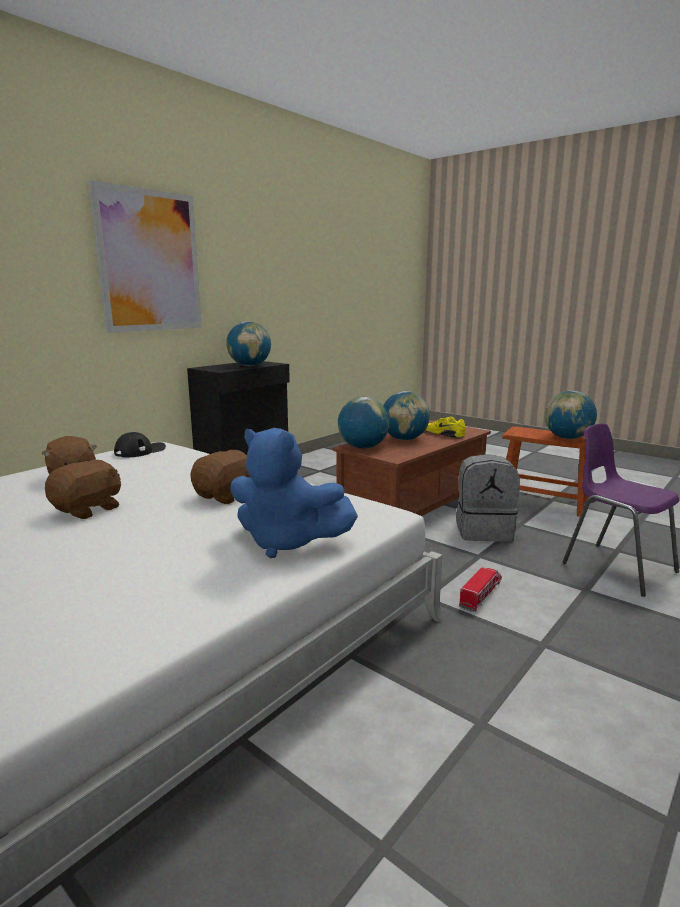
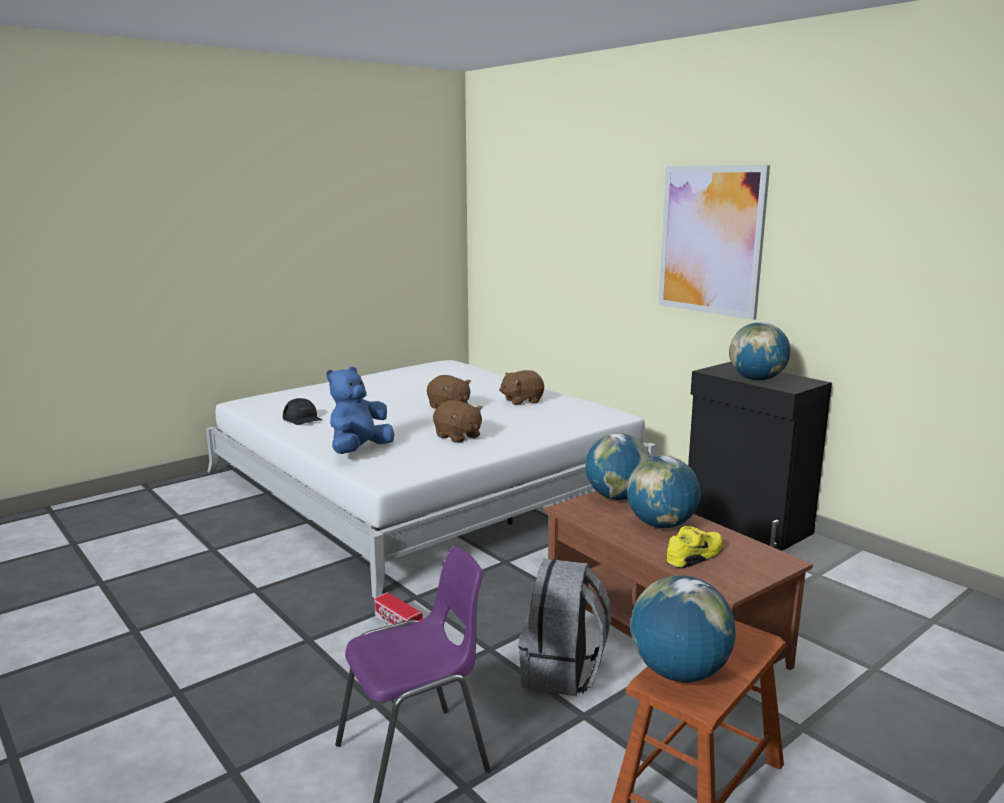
camera: 100 degrees right, 0 degrees up
(140, 451) = (594, 411): black cap -> black cap (303, 418)

